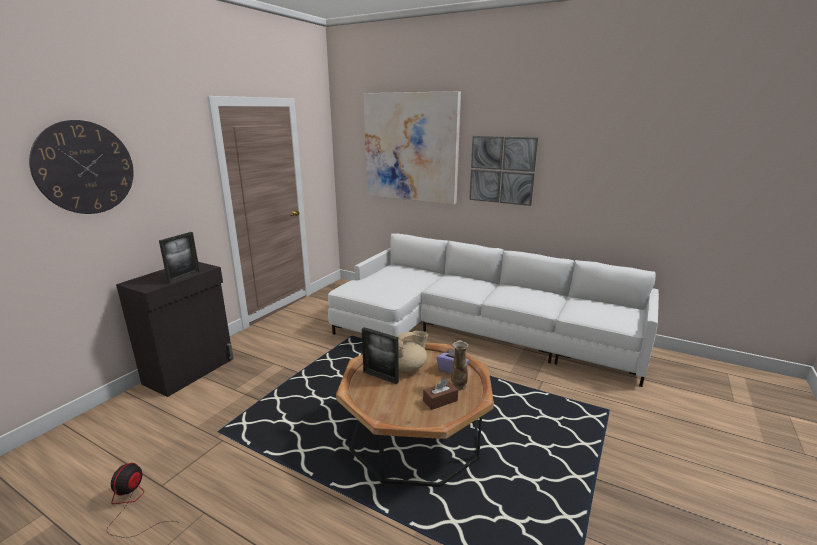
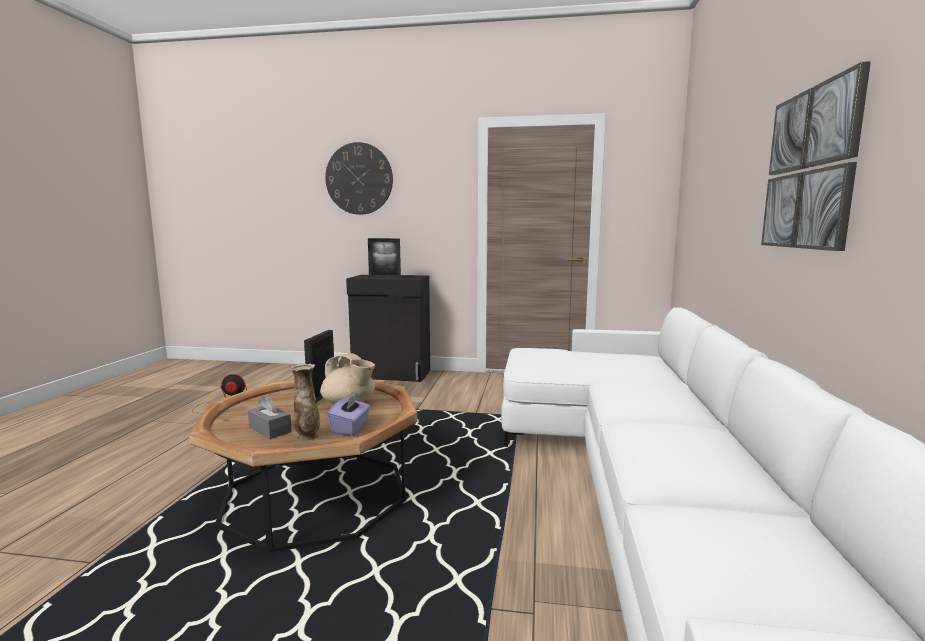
camera: 70 degrees right, 10 degrees down
(411, 147) = (725, 158): picture -> none
(440, 400) = (270, 429): brown tissue box -> grey tissue box

